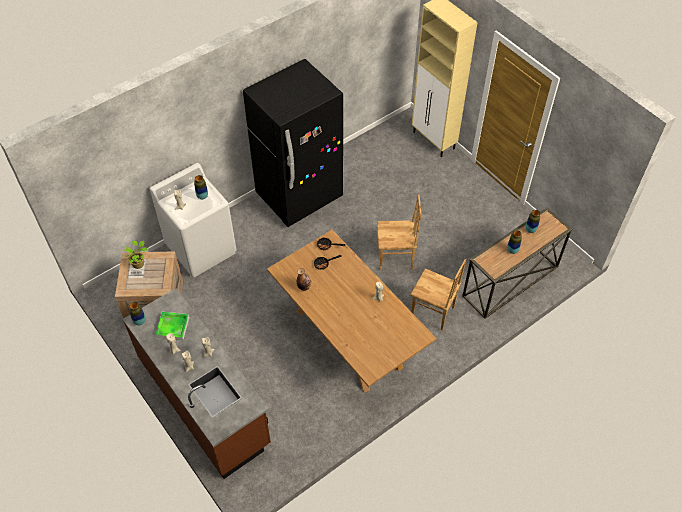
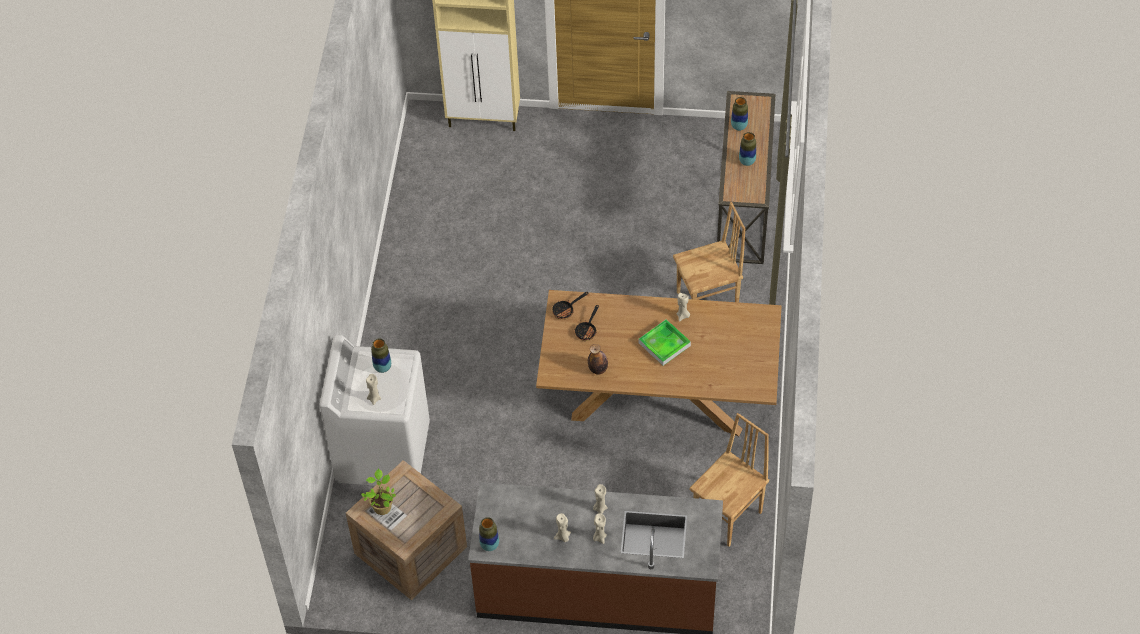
camera: 45 degrees left, 0 degrees up
(173, 327) = (531, 519): tray -> tray (664, 344)
(299, 196) = (416, 302): black fridge -> none
(395, 258) = (604, 280): brown chair -> brown chair (729, 516)

